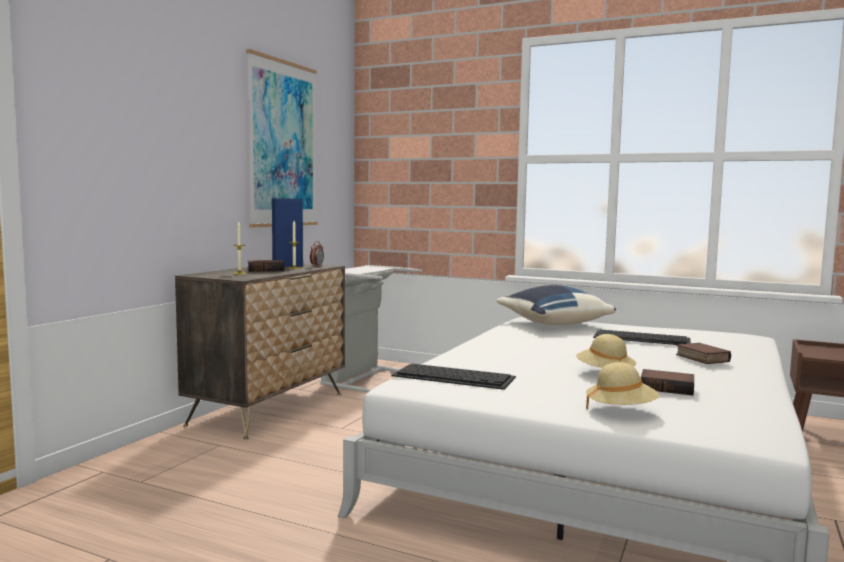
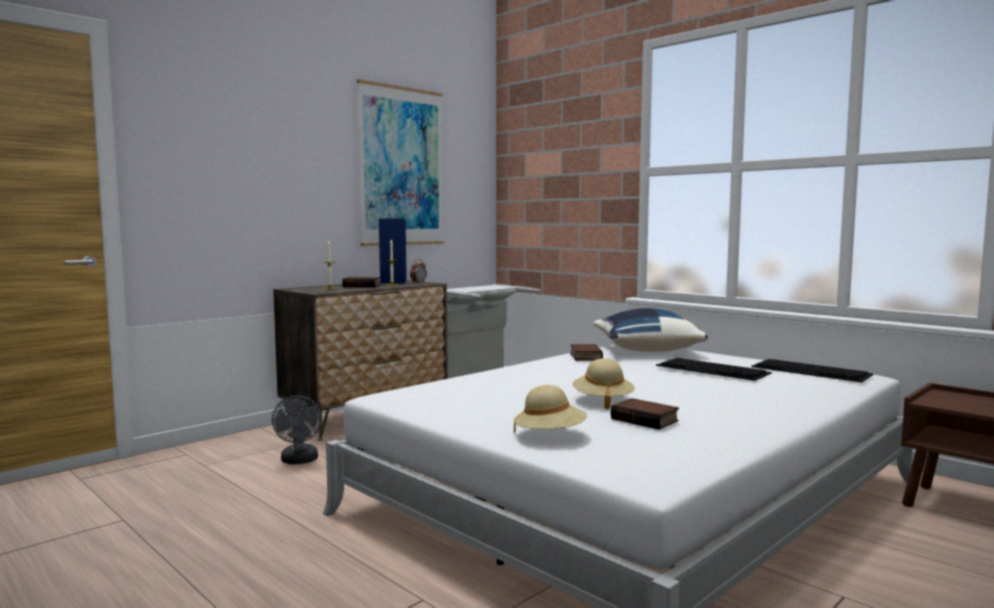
camera: 20 degrees right, 0 degrees up
(248, 463) = (299, 461): none -> grey fan
(455, 376) = (446, 392): keyboard -> keyboard (812, 370)
(700, 358) = (745, 394): book -> book (584, 356)

